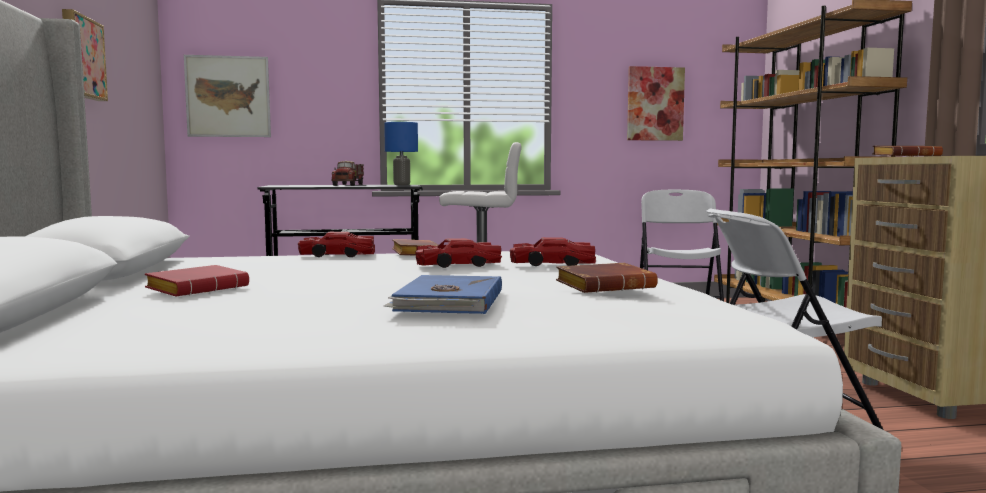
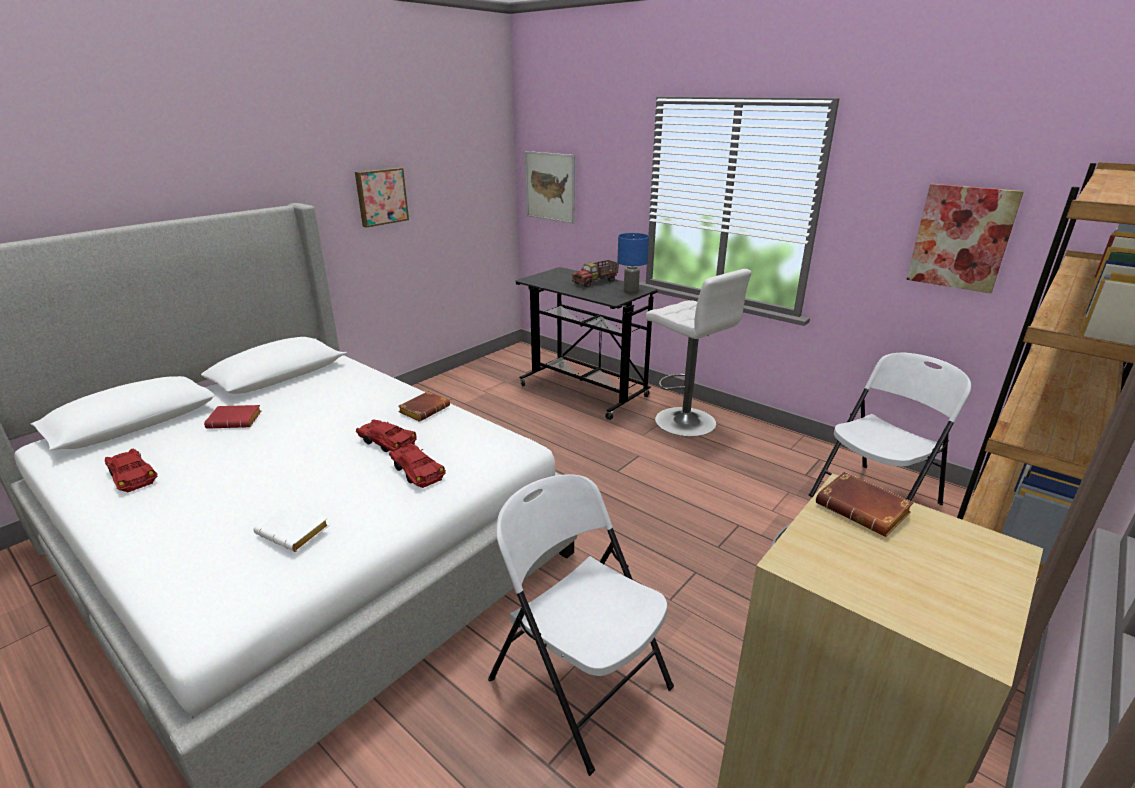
camera: 50 degrees right, 20 degrees up
(337, 255) = (396, 392): red toy car -> red toy car (132, 476)
(447, 301) = (214, 501): blue book -> none
(606, 286) = (295, 531): brown book -> white book

